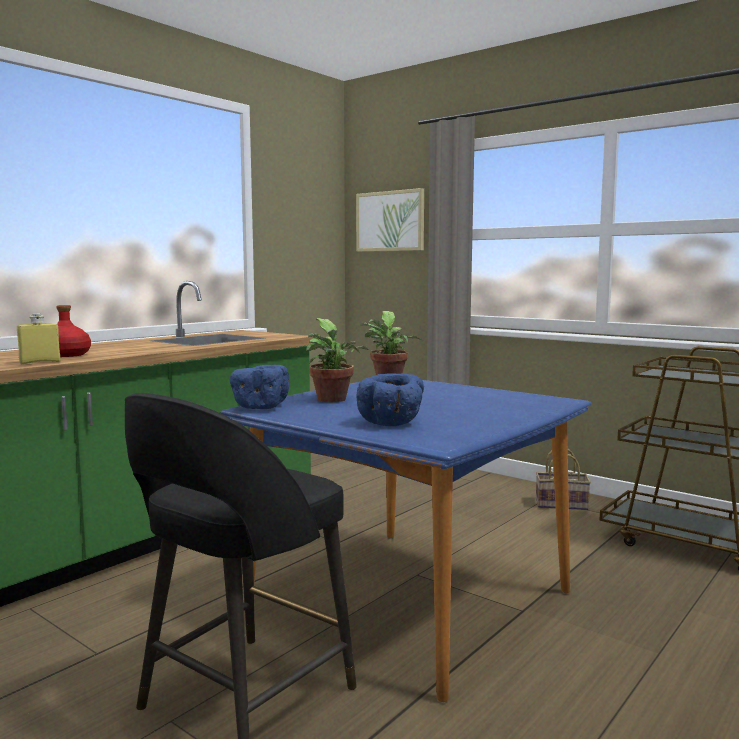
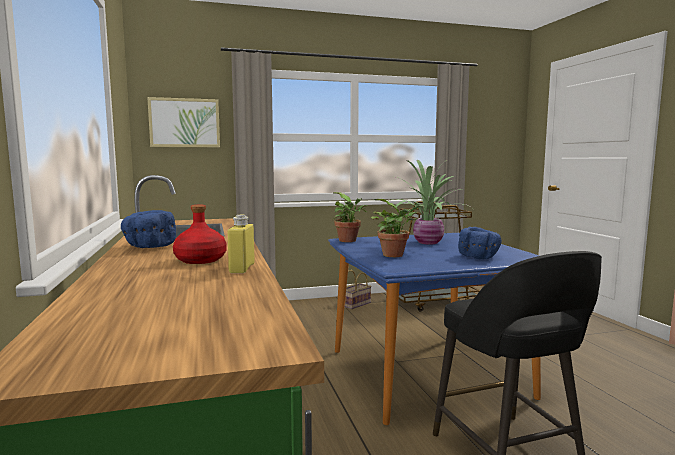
camera: 55 degrees left, 0 degrees up
(258, 407) = (394, 268): blue bowl -> blue bowl (149, 247)
(453, 399) = (427, 242): none -> potted plant

